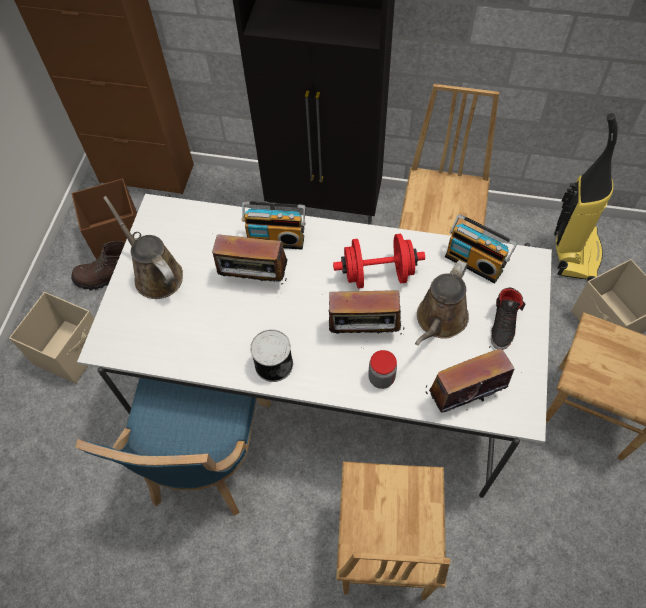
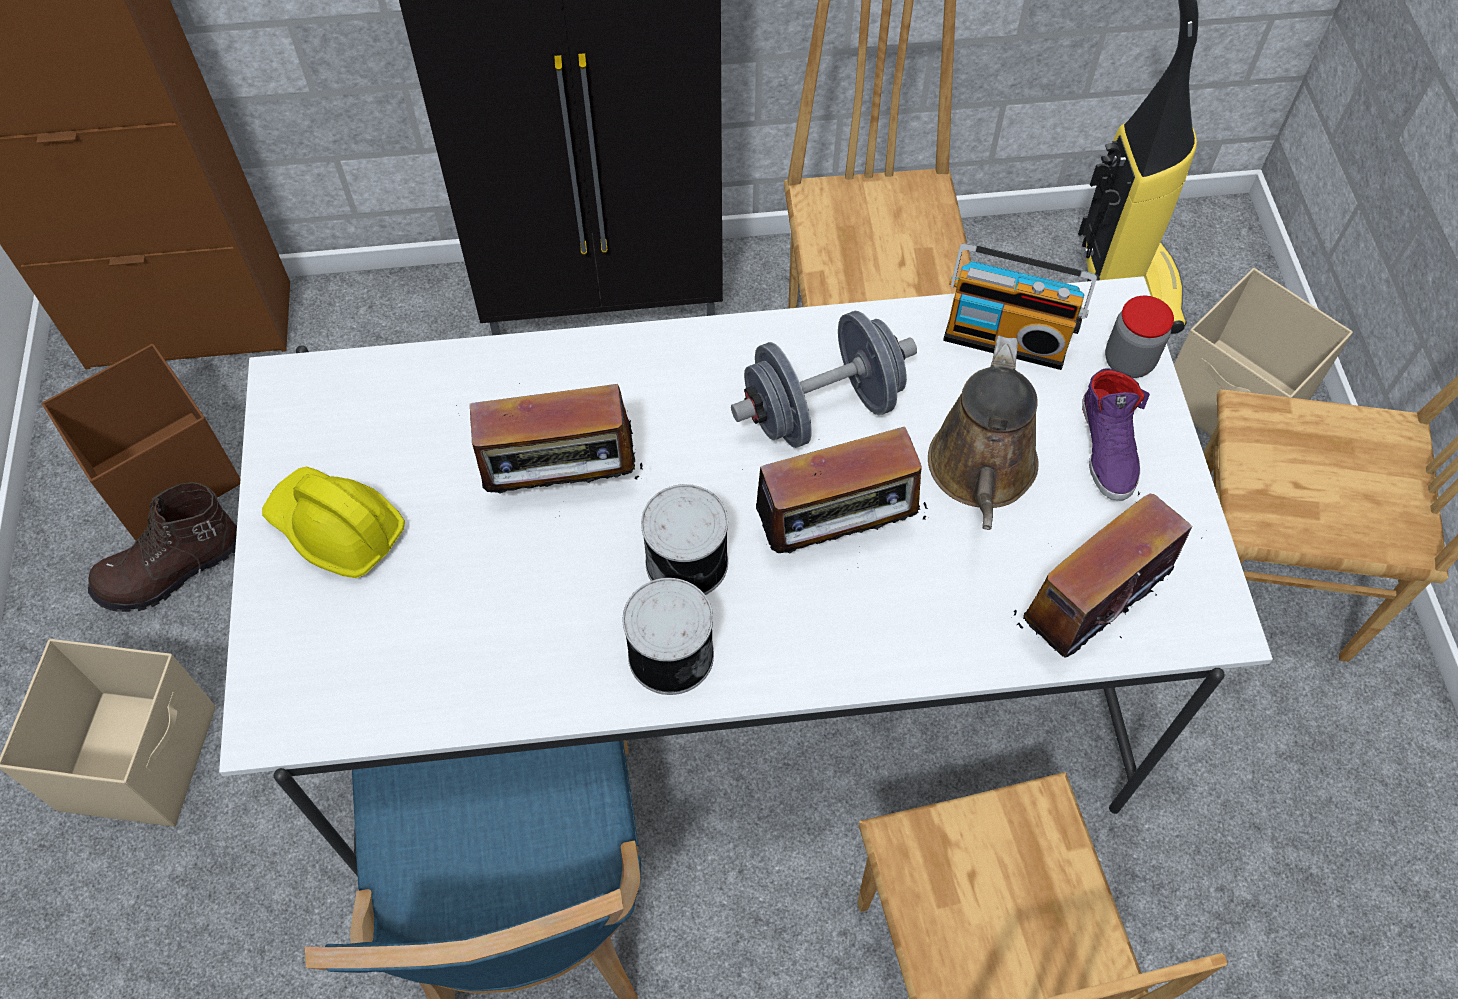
camera: 20 degrees left, 0 degrees up
(155, 274) = (336, 528): brown watering can -> yellow hard hat
(276, 238) = (581, 386): radio -> none
(296, 326) = (689, 561): none -> can
(378, 274) = (821, 409): red dumbbell -> grey dumbbell
(381, 378) = (907, 622): jar -> jar (1128, 361)
(503, 324) = (1108, 447): black shoe -> purple shoe

